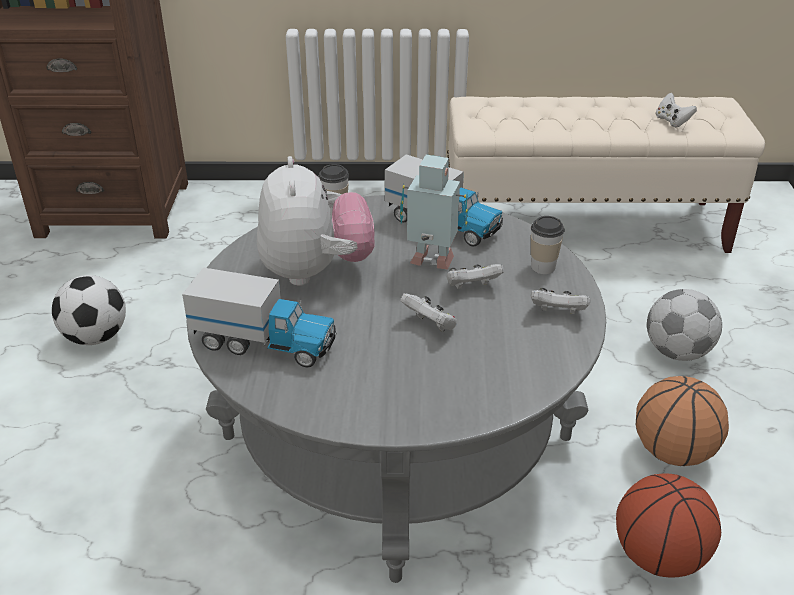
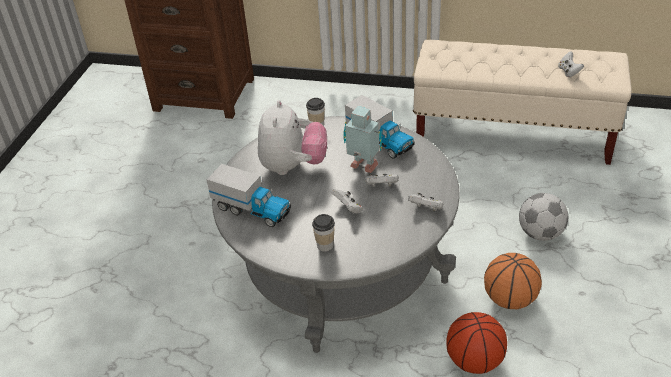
camera: 15 degrees right, 5 degrees up
(96, 337) = (179, 183): football -> none
(543, 267) = (430, 177): cup -> cup (325, 245)

